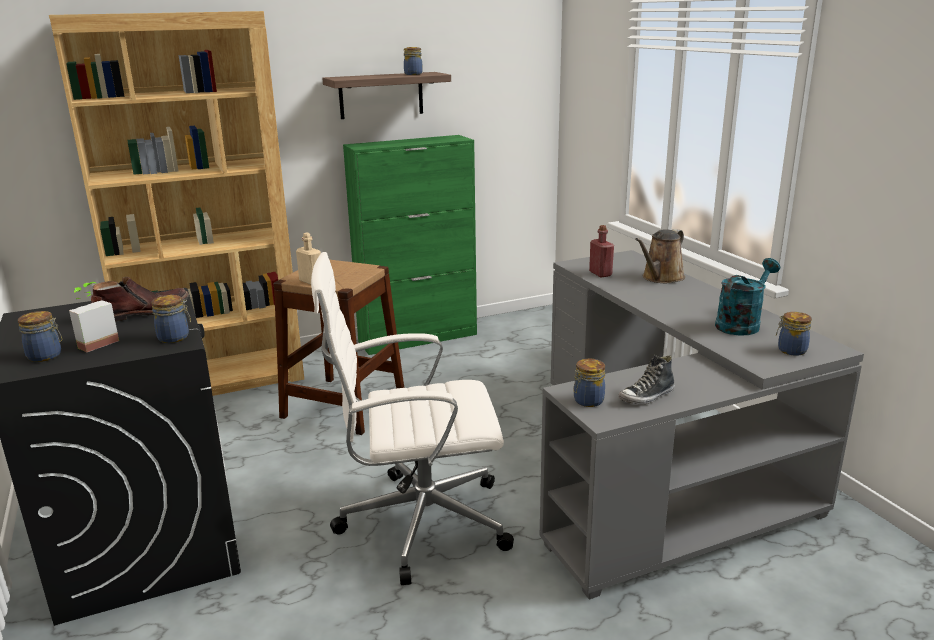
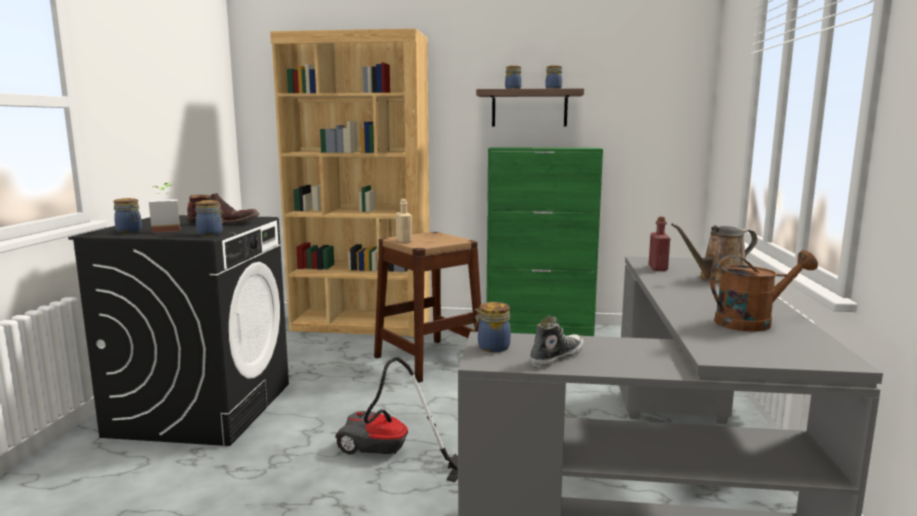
camera: 30 degrees right, 10 degrees down
(419, 522) = (389, 455): white office chair -> vacuum cleaner
(647, 397) = (556, 357): shoe -> shoe turned 135 degrees clockwise
(741, 324) = (752, 322): turquoise watering can -> brown watering can
(790, 350) = (777, 351): jar -> jar (512, 89)

